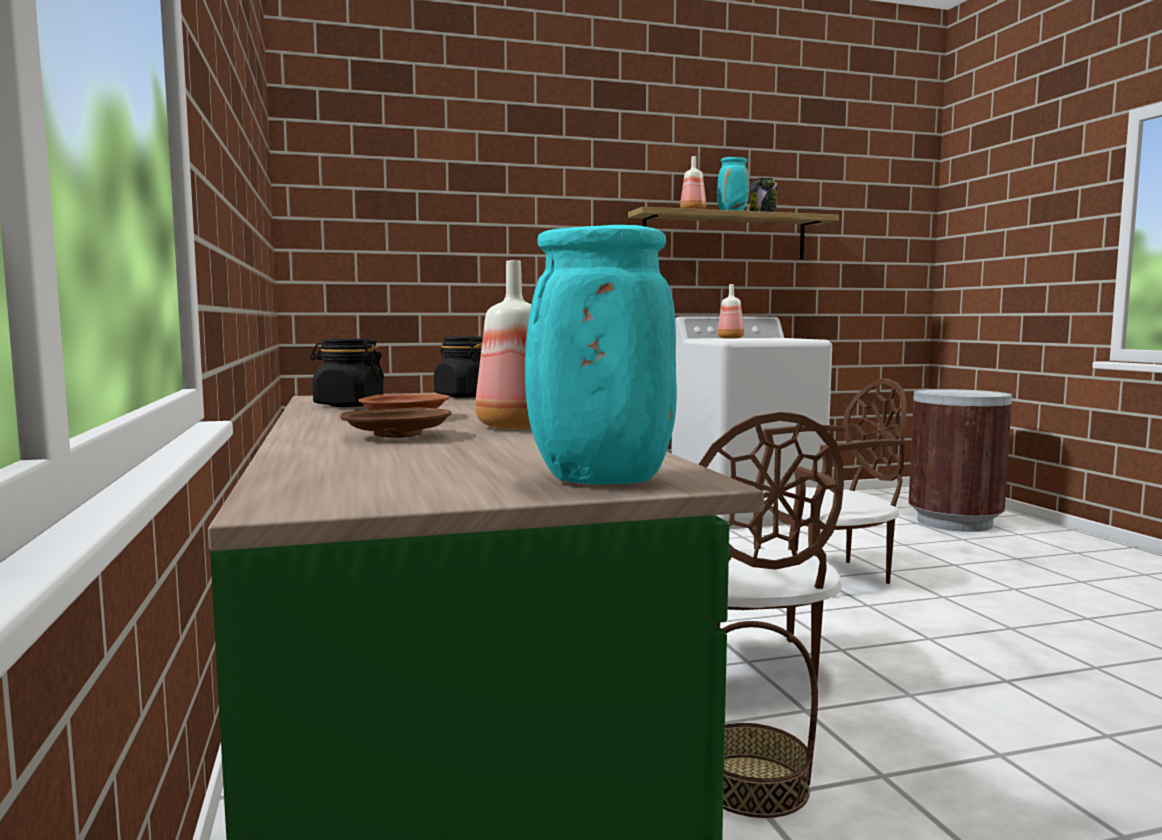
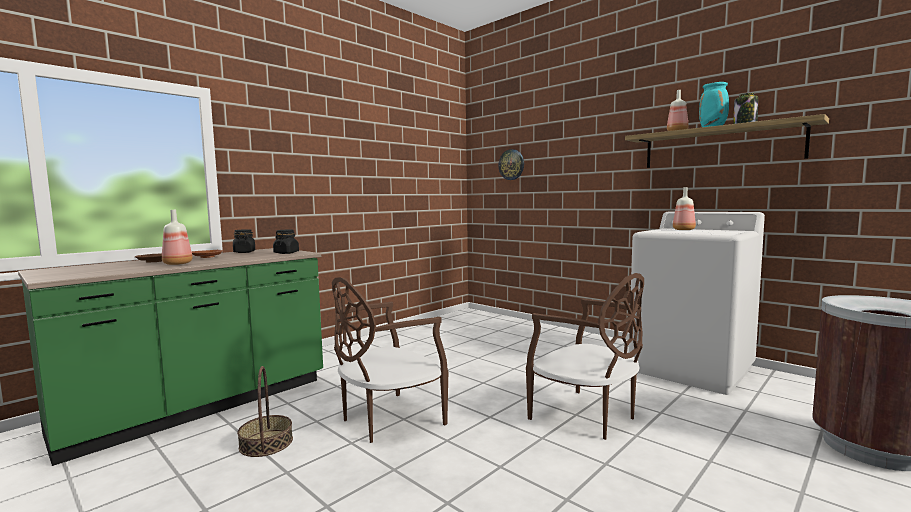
camera: 60 degrees right, 0 degrees up
(400, 229) = (511, 164): none -> wall clock
(597, 480) = (52, 276): turquoise vase -> none

